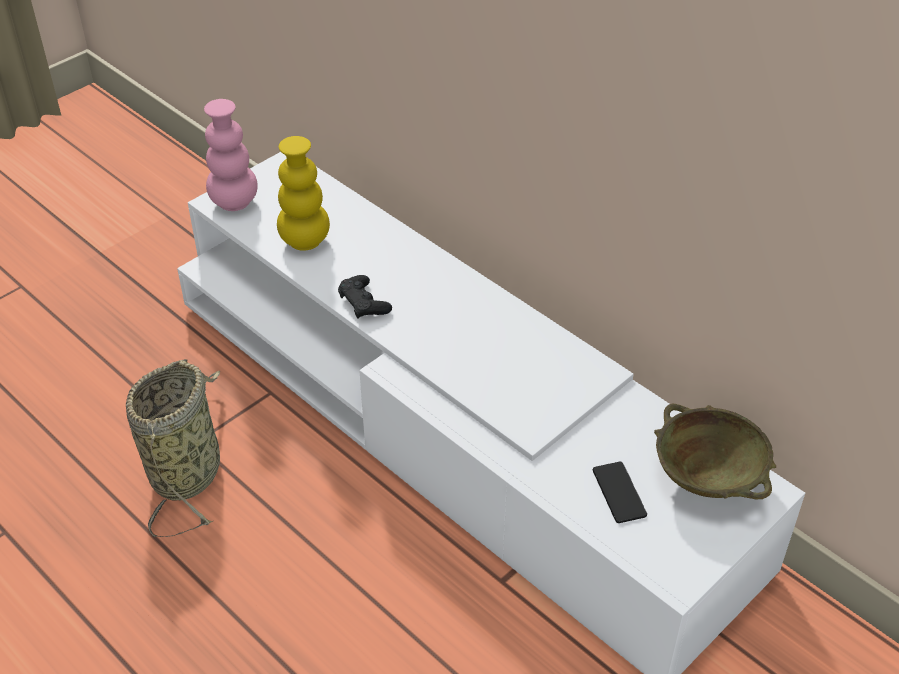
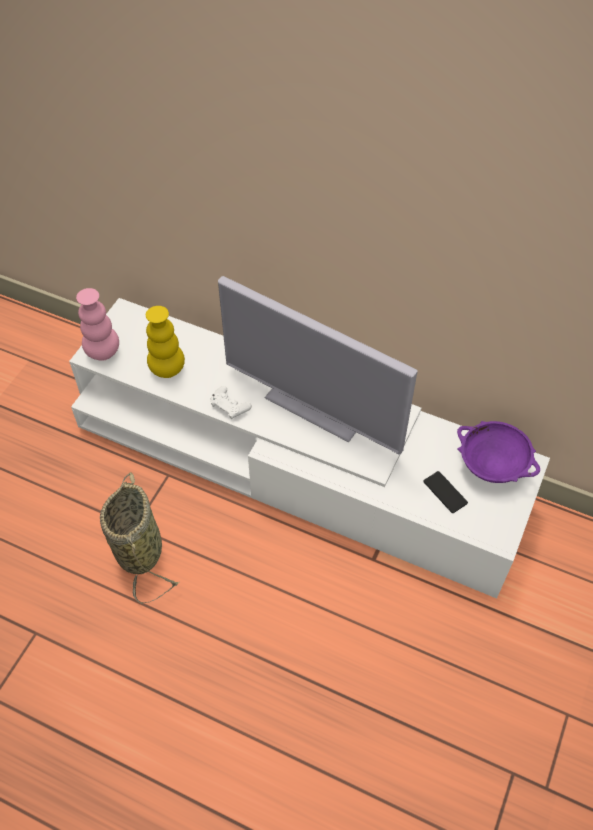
camera: 20 degrees left, 10 degrees up
(364, 303) = (229, 406): black game controller -> white game controller
(479, 334) = (315, 407): none -> television
(707, 478) = (492, 466): beige bowl -> purple bowl

